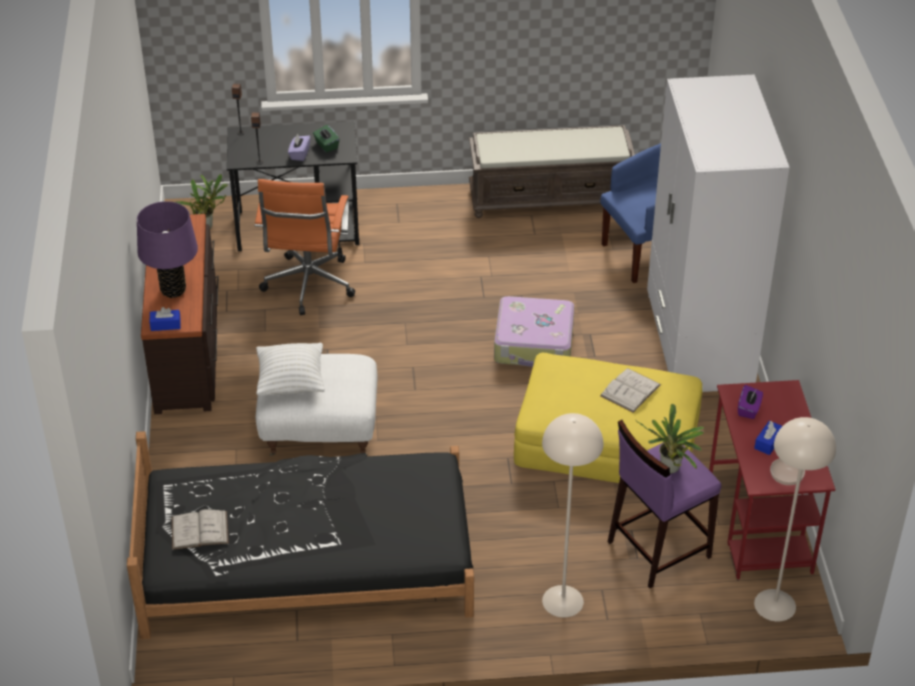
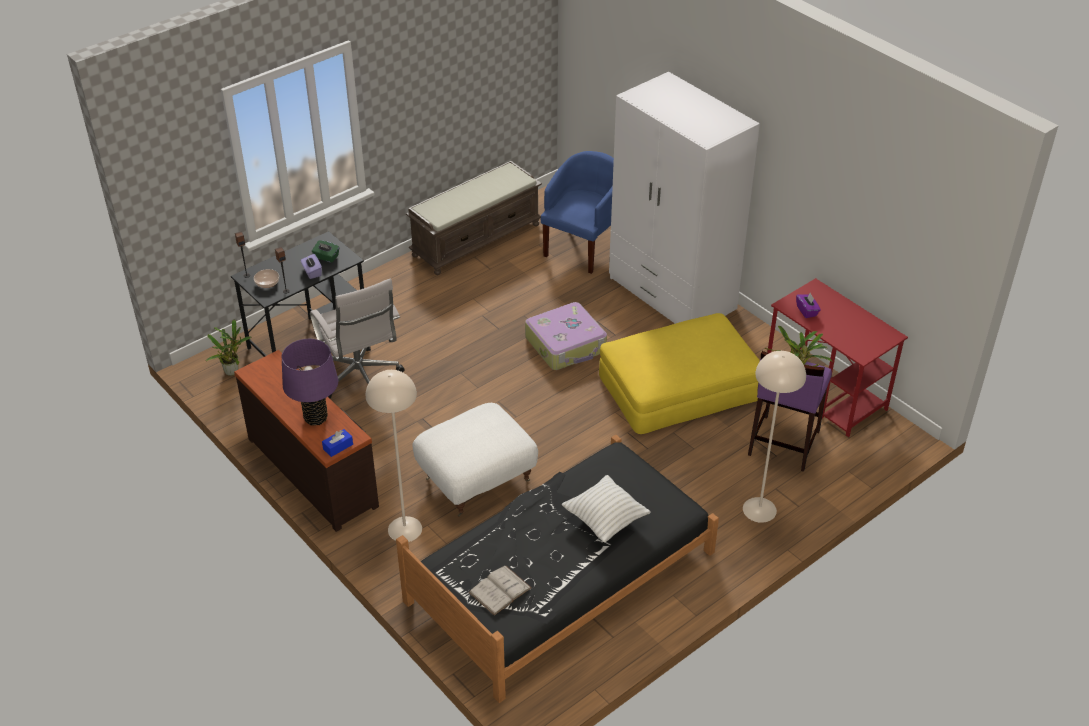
camera: 35 degrees left, 0 degrees up
(291, 383) = (458, 447): white pillow -> white pillow (605, 520)
(308, 287) = (361, 380): orange office chair -> white office chair
(630, 390) = (692, 340): white book -> none
(768, 442) = (840, 326): blue tissue box -> none
(774, 604) = (885, 441): beige floor lamp -> beige floor lamp (404, 529)
(785, 476) = (872, 343): bowl -> bowl (267, 283)

